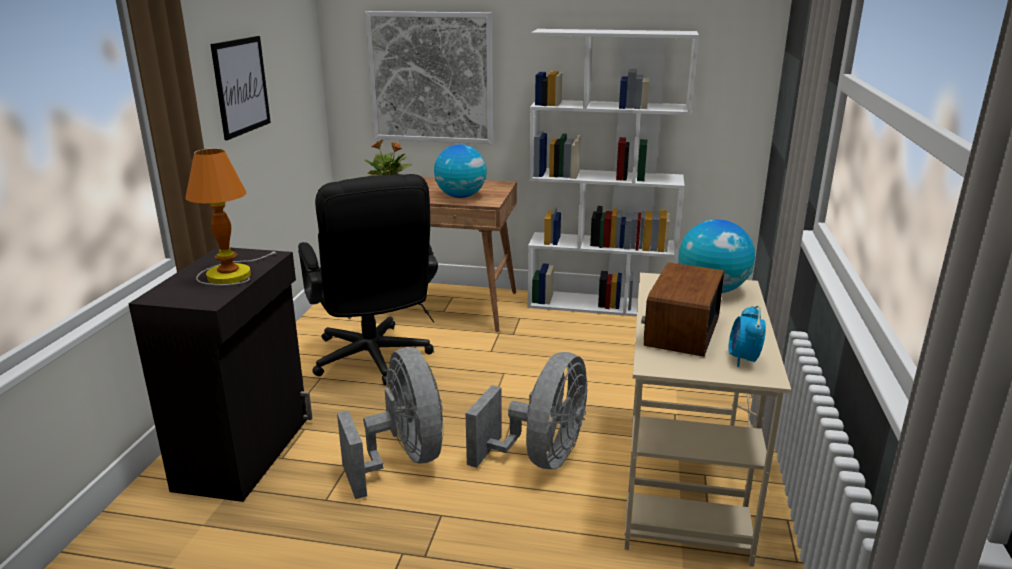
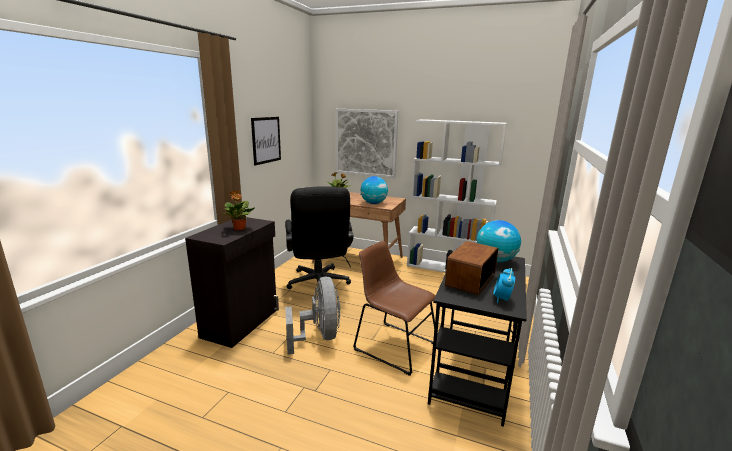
camera: 10 degrees right, 5 degrees down
(230, 274) = (239, 229): table lamp -> potted plant
(540, 457) = (393, 345): grey fan -> brown chair
(685, 484) = (472, 371): beige desk -> black desk

